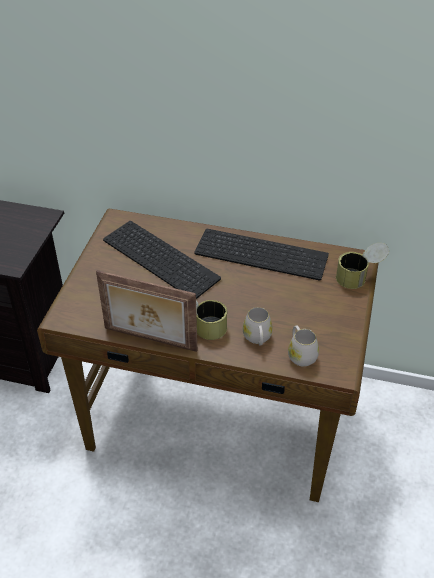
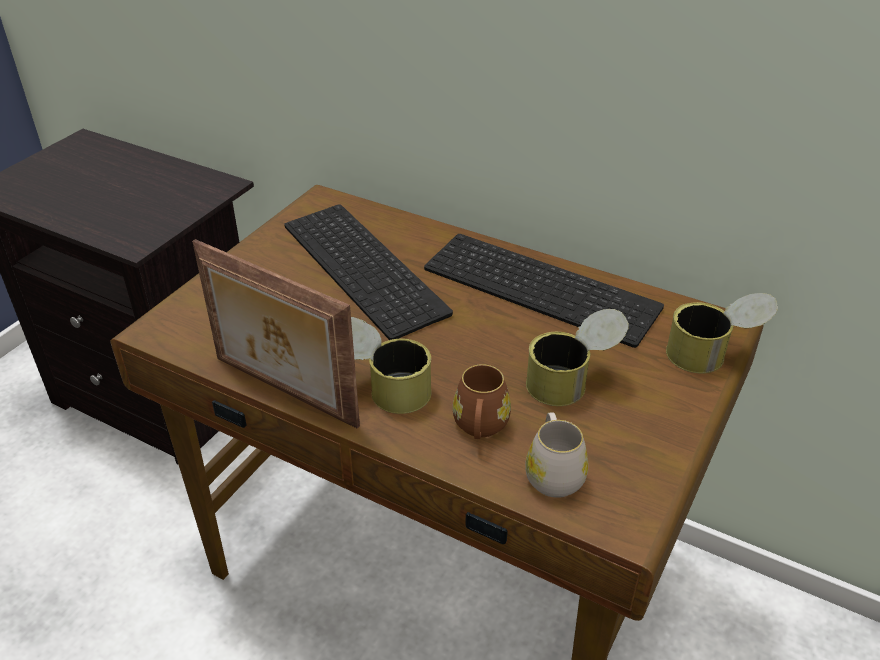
camera: 15 degrees right, 5 degrees down
(257, 338) = (480, 427): white mug -> brown mug
(295, 305) = (572, 381): none -> can

